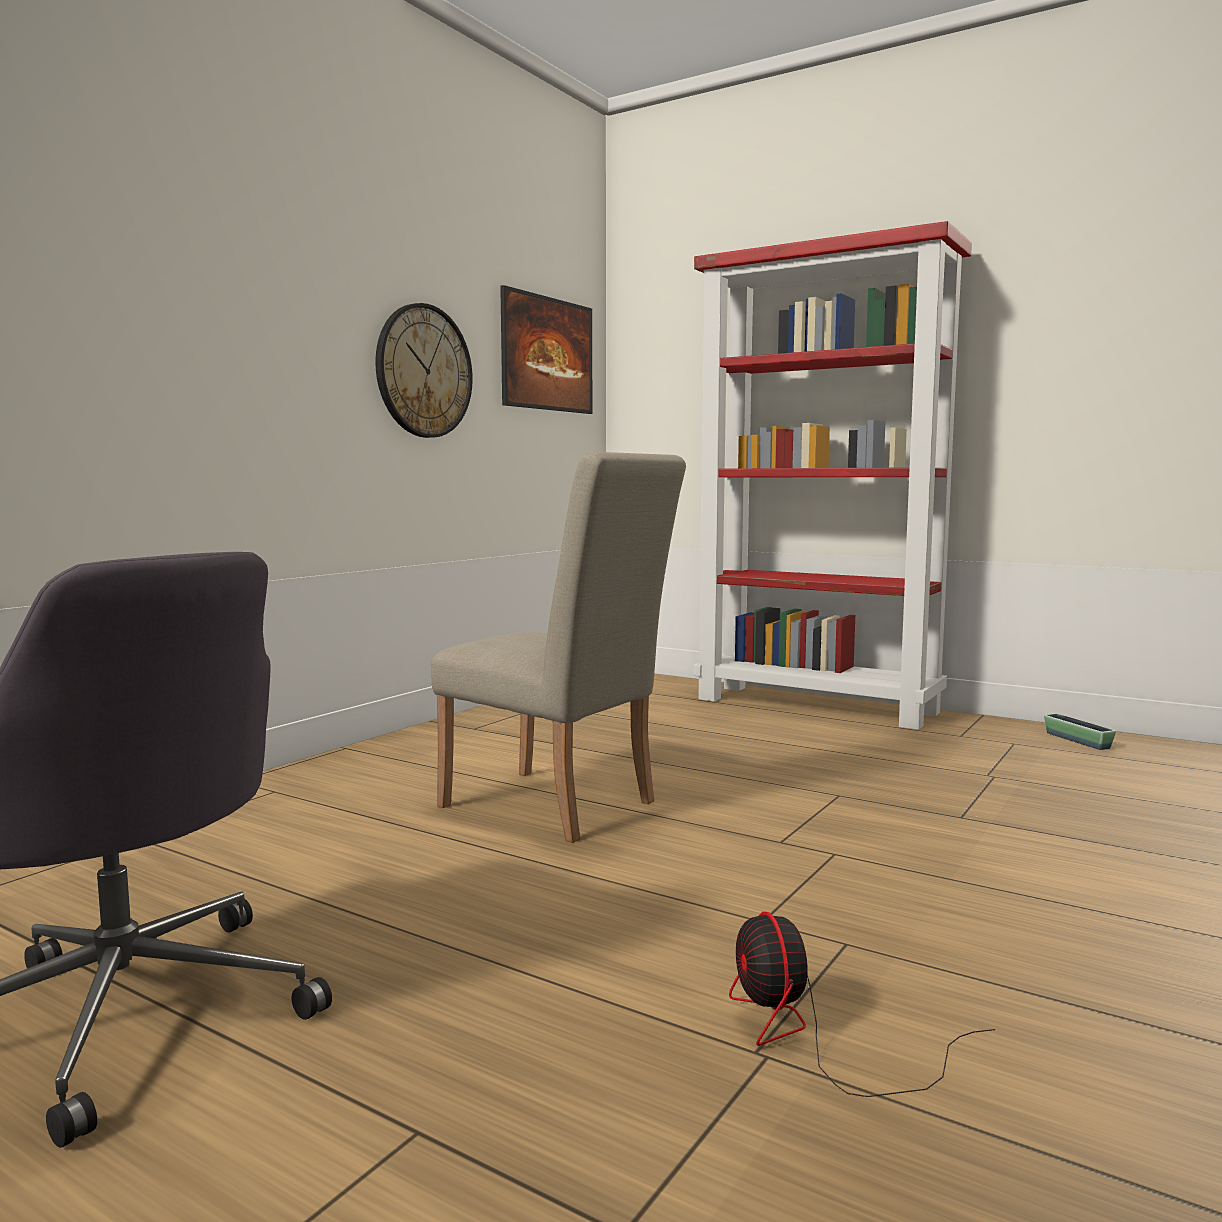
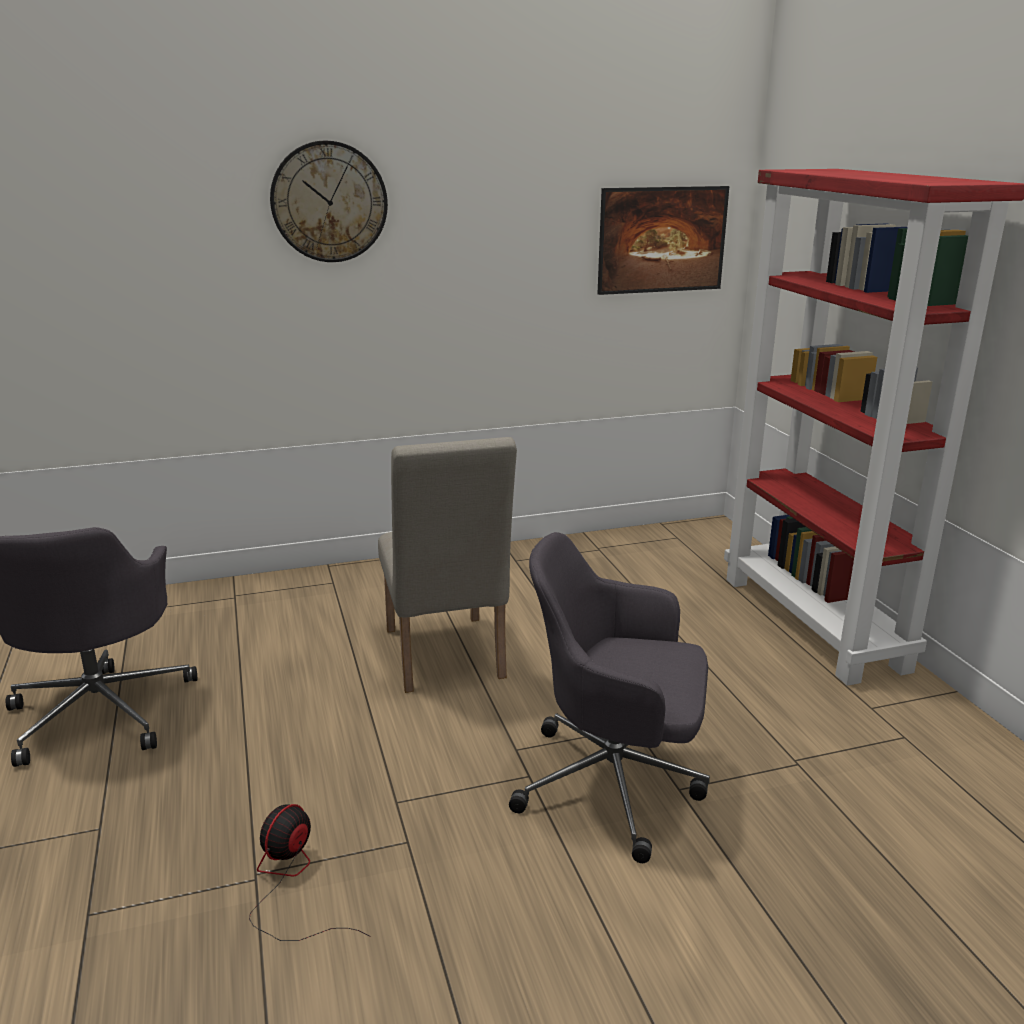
camera: 40 degrees right, 15 degrees up
(423, 371) = (505, 278): wall clock -> wall clock (329, 202)
(912, 832) = (614, 784): none -> grey office chair
(1077, 741) = (980, 761): planter -> none

